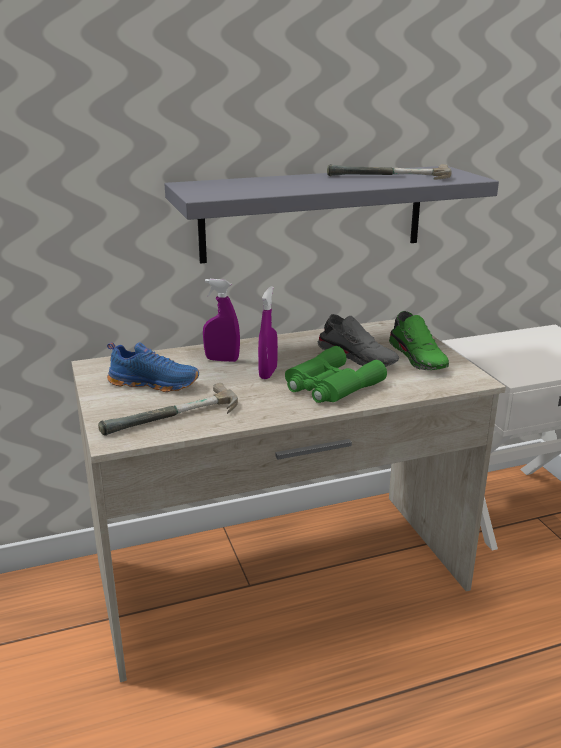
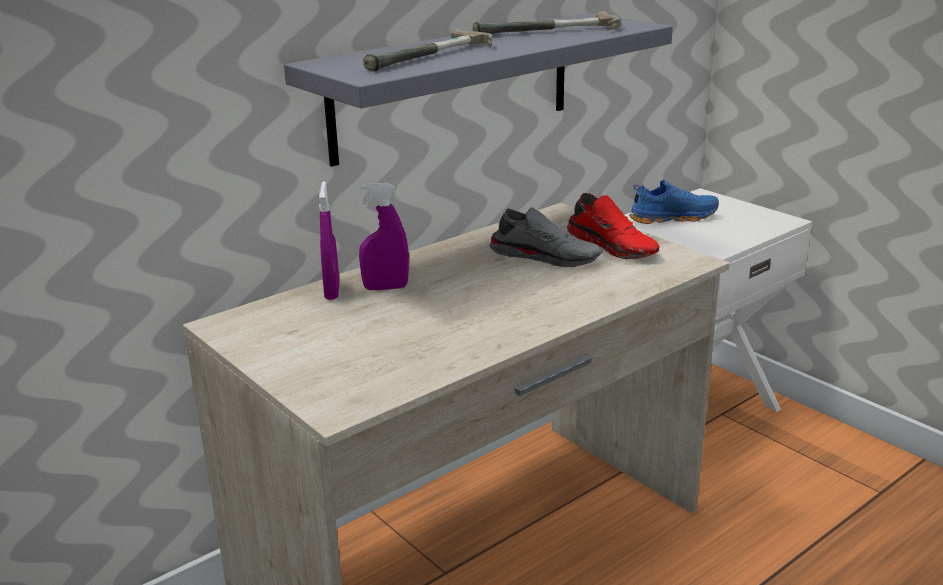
camera: 20 degrees left, 0 degrees up
(154, 383) = (325, 332): blue shoe -> blue shoe (672, 217)
(174, 419) = (392, 370): hammer -> hammer (436, 57)
(268, 373) = (457, 294): purple spray bottle -> purple spray bottle (332, 292)
(330, 385) = (543, 295): green binoculars -> none
(419, 357) = (613, 246): green shoe -> red shoe

